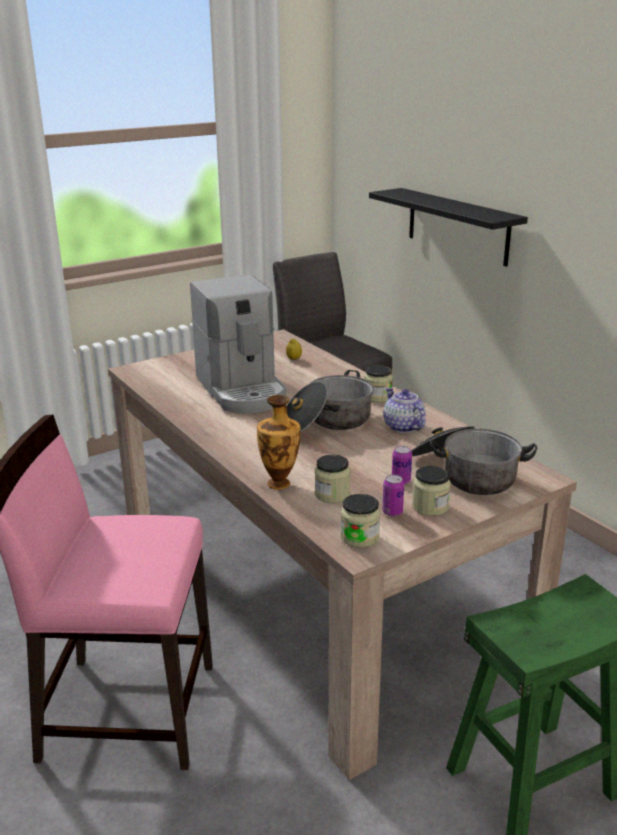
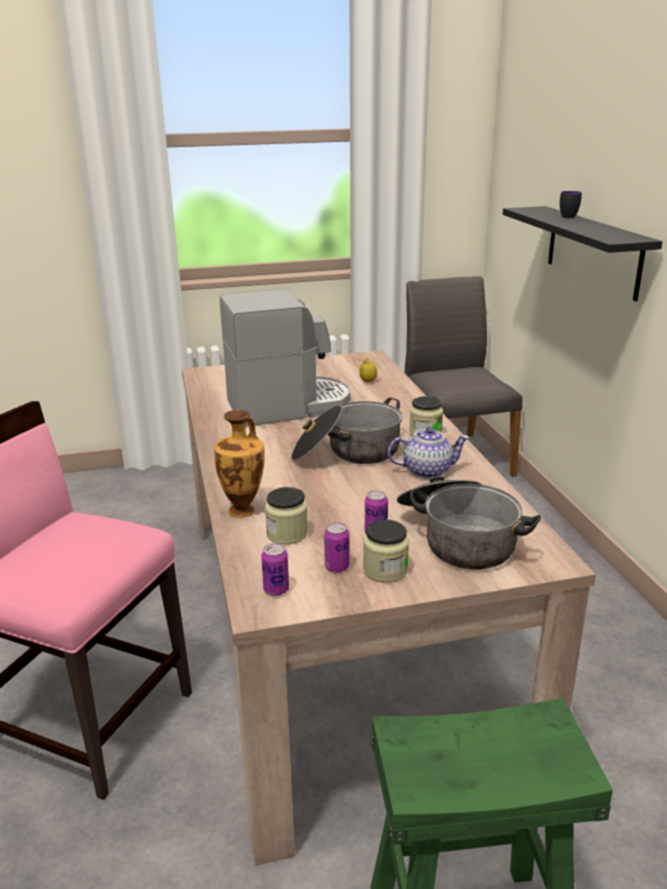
camera: 20 degrees right, 0 degrees up
(242, 390) = (288, 406): coffee machine -> coffee machine turned 105 degrees counterclockwise
(359, 537) = (276, 590): jar -> can
(402, 427) = (427, 470): teapot -> teapot turned 90 degrees clockwise
(431, 197) = (567, 216): none -> mug

